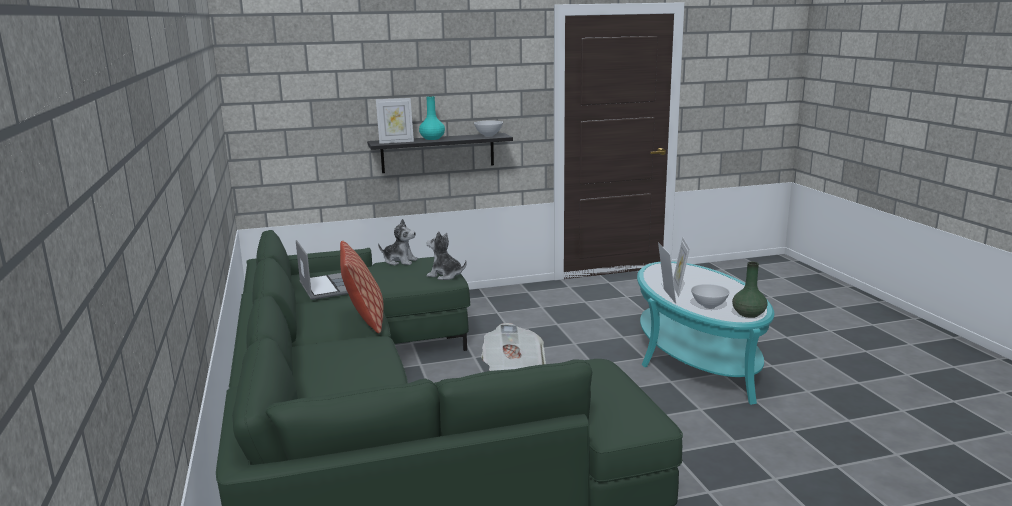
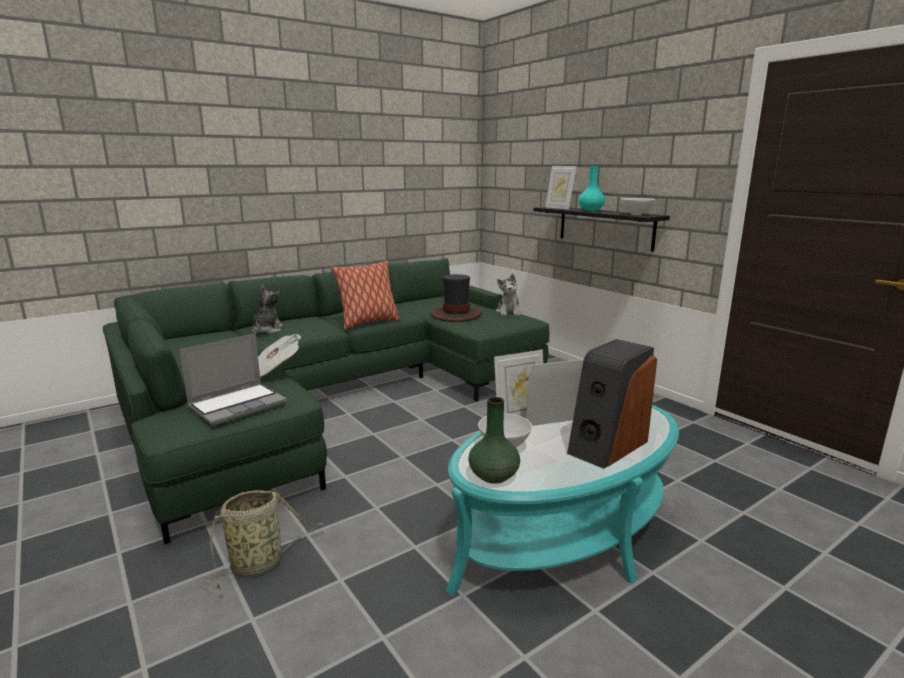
camera: 70 degrees right, 0 degrees up
(325, 288) = (426, 305): laptop -> laptop (238, 405)
(383, 281) = (456, 315): none -> hat
(445, 275) = (488, 328): plush toy -> plush toy (267, 330)
(709, 475) = (260, 563): none -> basket
(714, 283) = (607, 446): none -> speaker

